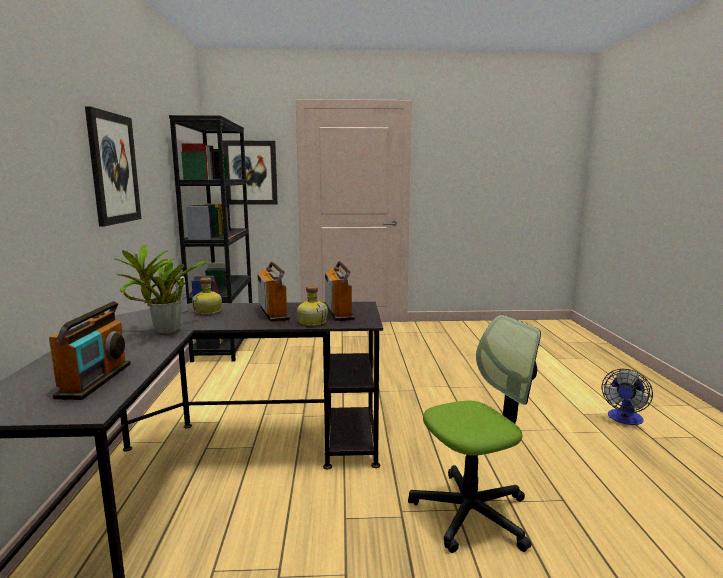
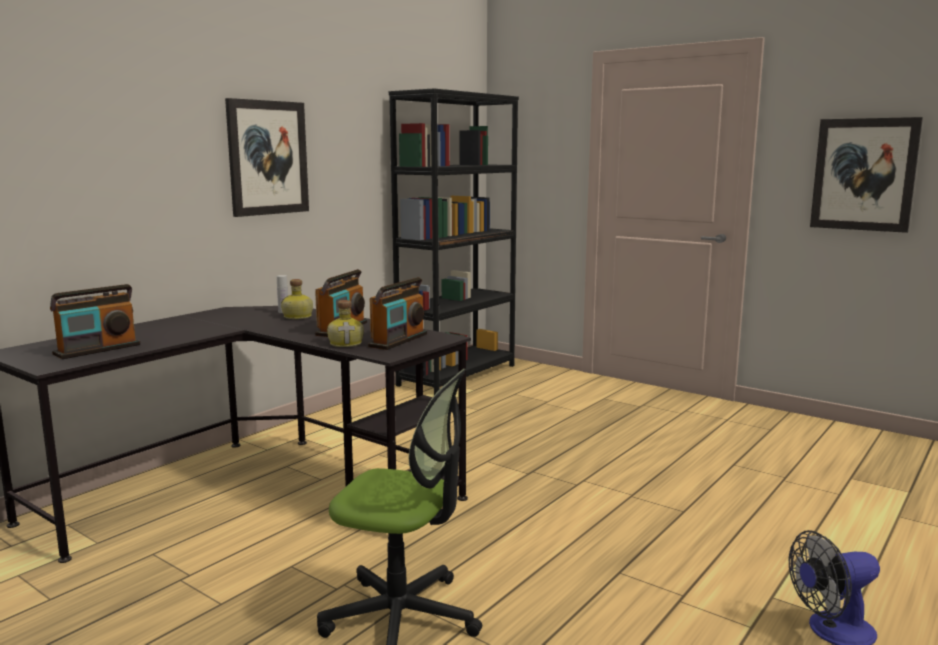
camera: 40 degrees right, 0 degrees up
(163, 332) = (221, 327): potted plant -> none
(250, 173) = (533, 156): picture -> picture (864, 174)

